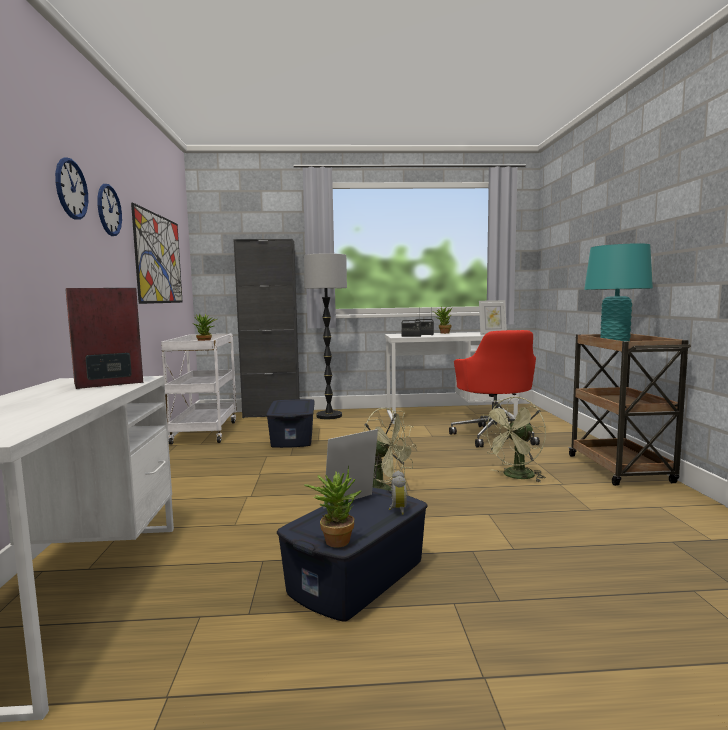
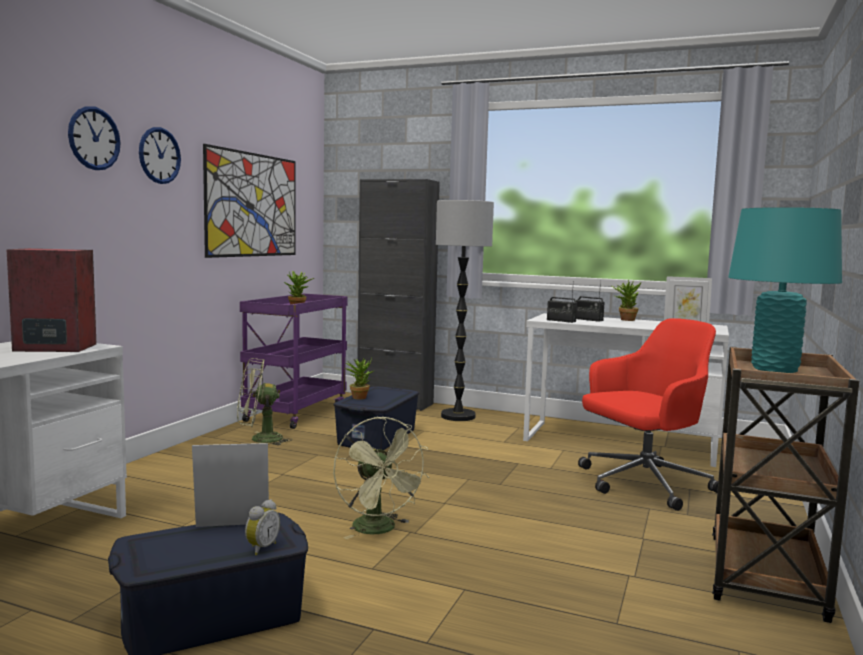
camera: 25 degrees right, 0 degrees up
(204, 432) = (295, 413): white cart -> purple cart
(334, 539) = (145, 563): potted plant -> potted plant (359, 397)
(495, 435) = (642, 484): red office chair -> red office chair turned 135 degrees counterclockwise
(515, 476) = (580, 549): green fan -> green fan (259, 440)

